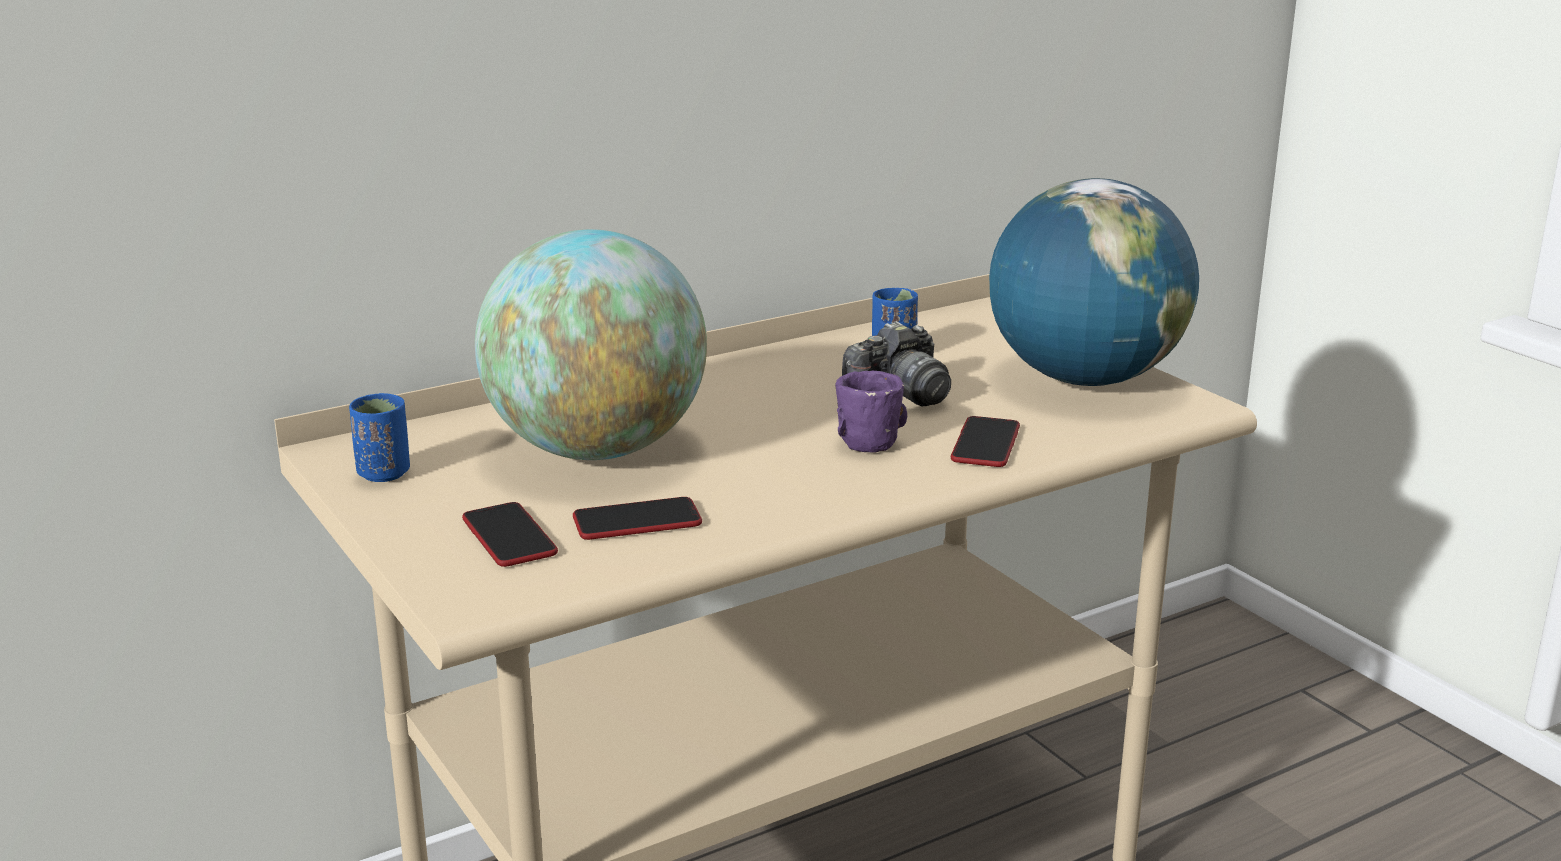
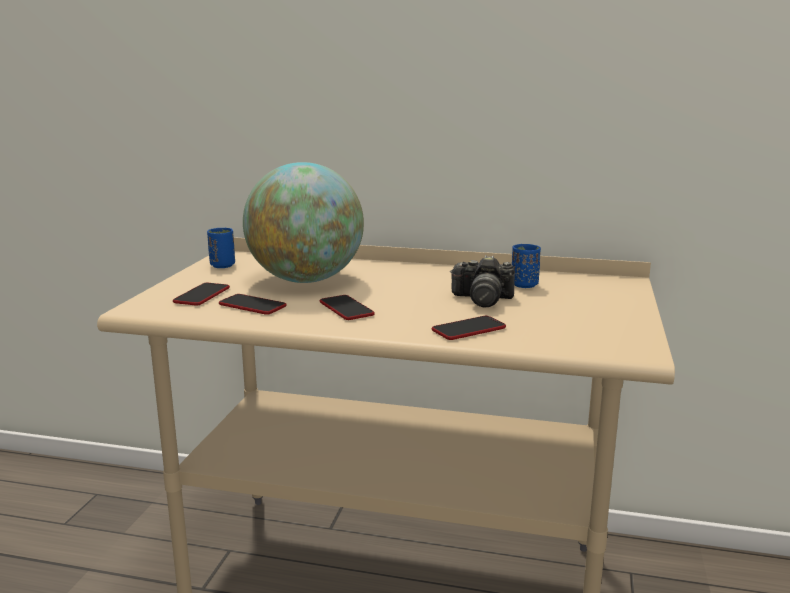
camera: 45 degrees right, 5 degrees down
(776, 473) = (346, 309): none -> phone
(857, 436) = (418, 308): purple mug -> none
(1084, 378) = (602, 321): globe -> none

